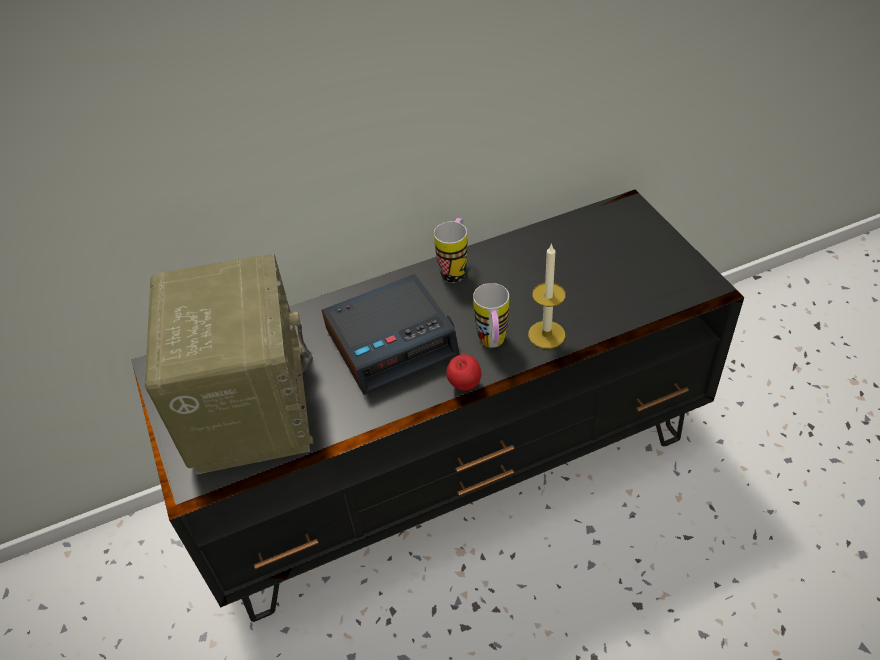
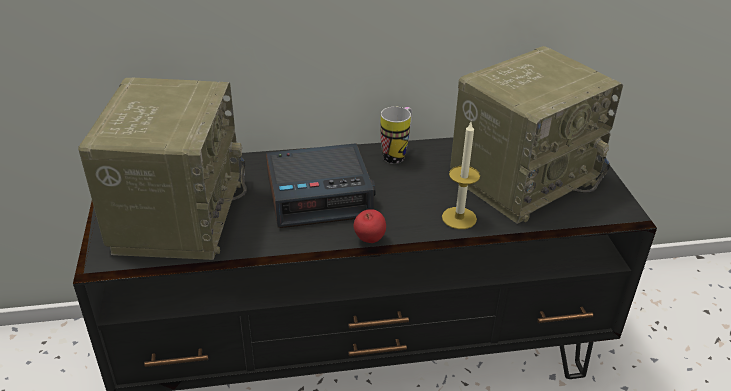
camera: 10 degrees right, 10 degrees down
(493, 345) = (407, 215): mug -> none
(596, 268) = (524, 178): none -> radio

